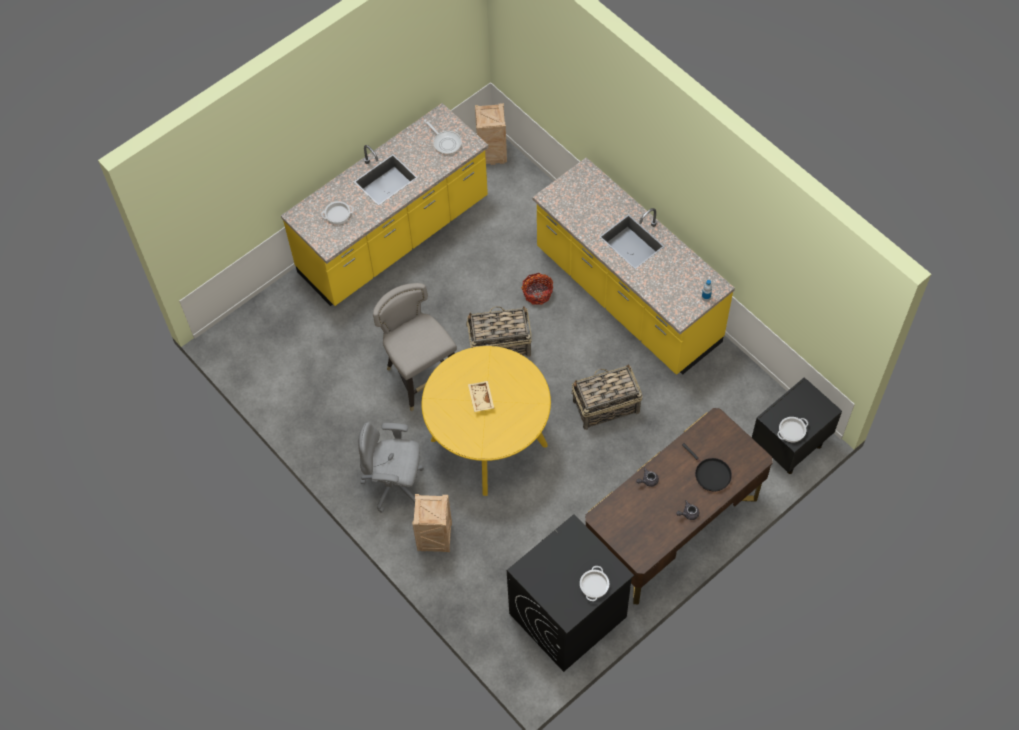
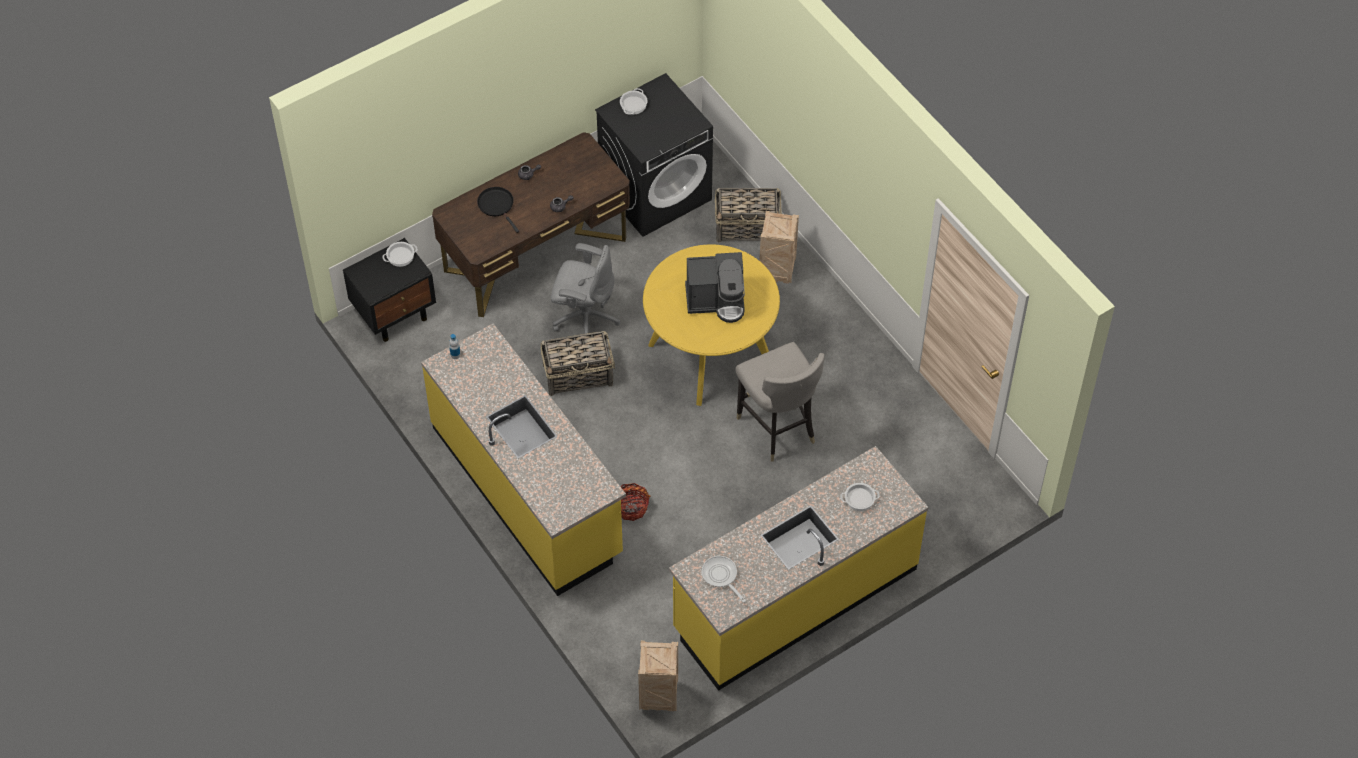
camera: 175 degrees left, 5 degrees down
(395, 484) = (814, 325): grey office chair -> grey office chair (584, 318)
(480, 398) = (716, 300): beige tray -> coffee machine
(499, 344) = (684, 454): basket -> basket (748, 227)

